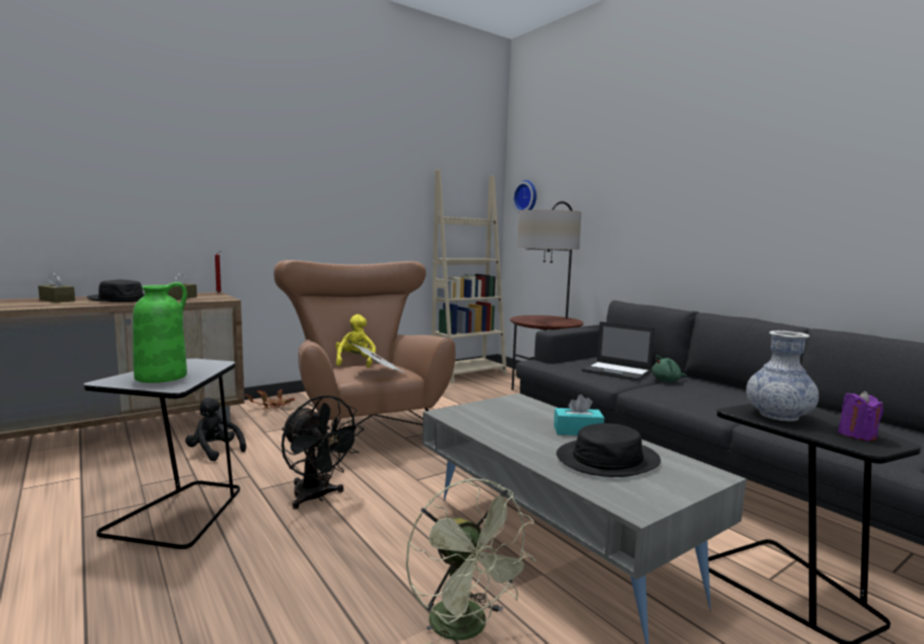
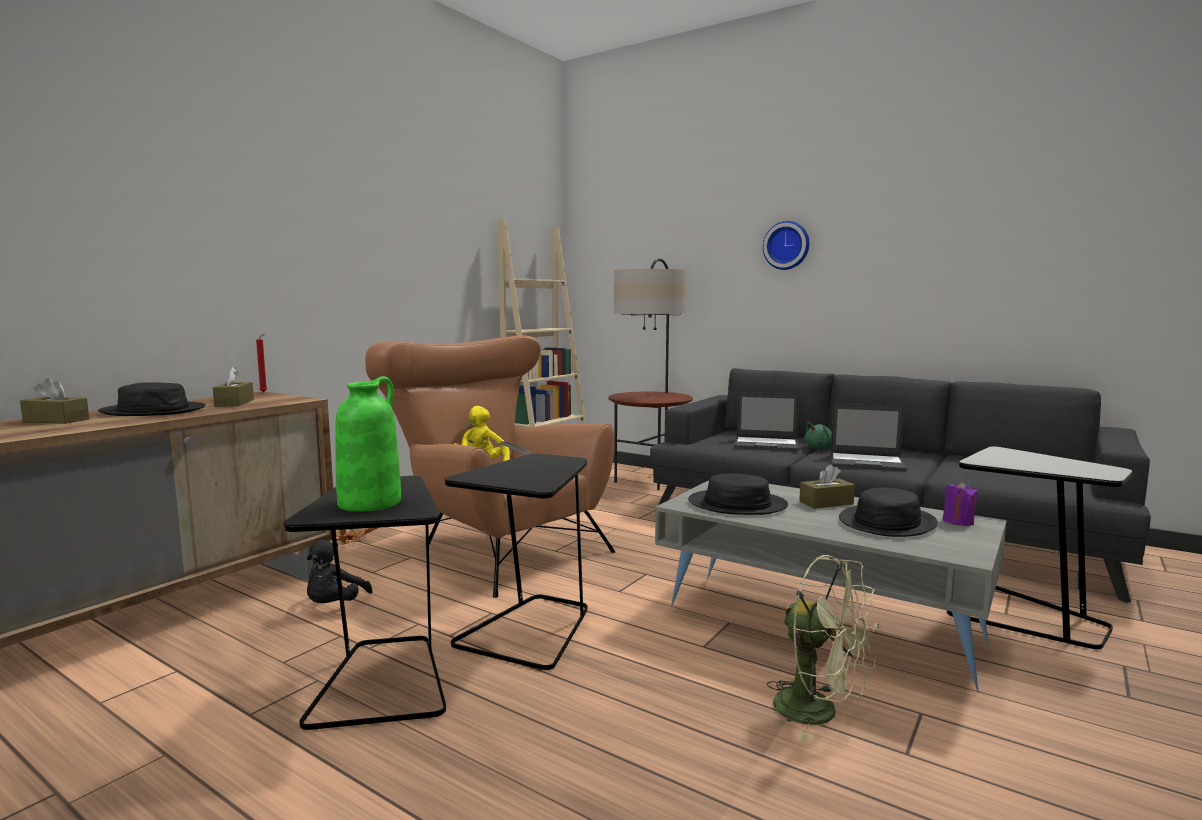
camera: 20 degrees left, 0 degrees up
(214, 451) = (334, 605): black plush toy -> black plush toy turned 90 degrees counterclockwise
(316, 497) = (530, 630): black fan -> black side table
(493, 420) = (737, 504): none -> black hat
(526, 197) = (598, 253): wall clock -> wall clock (787, 245)
(577, 431) = (826, 503): turquoise tissue box -> brown tissue box
(694, 400) = (867, 462): none -> laptop
(778, 416) = (1010, 460): vase -> none
(857, 435) = (1083, 467): purple candle -> purple candle (958, 521)

